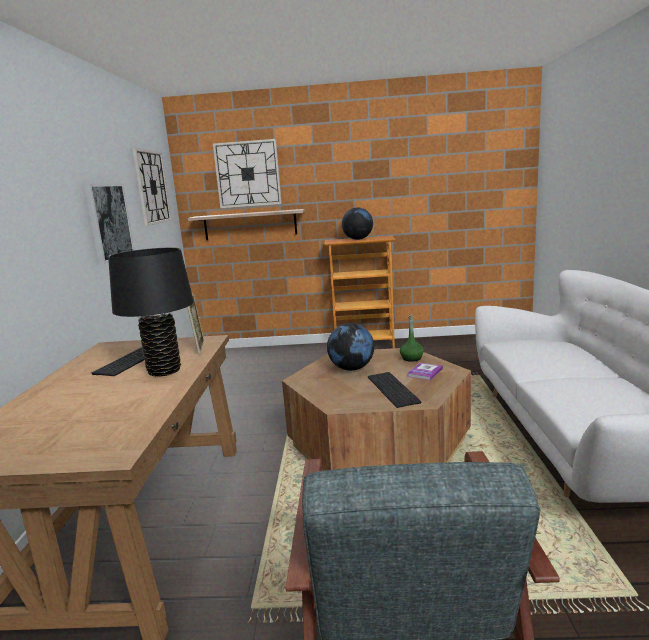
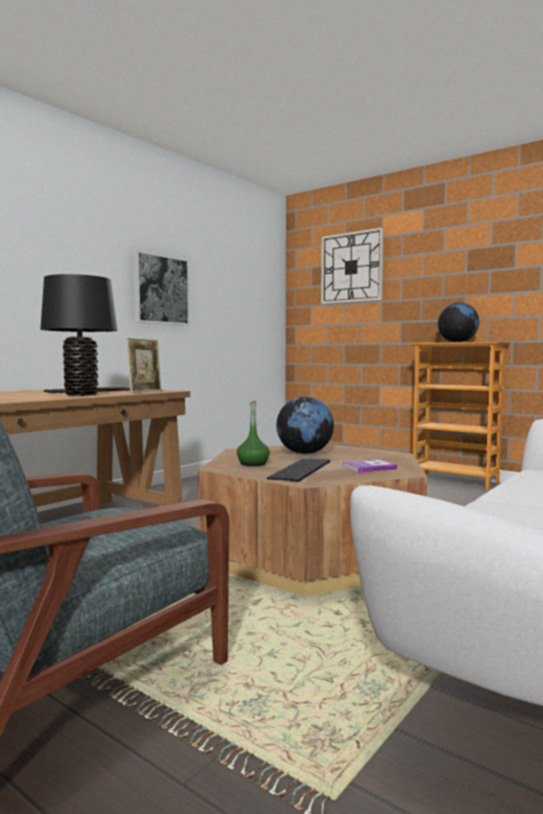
camera: 35 degrees right, 10 degrees down
(152, 187) = (242, 274): wall clock -> none
(250, 225) = (348, 322): shelf -> none
(411, 358) = (385, 458): green bottle -> green bottle (253, 464)

